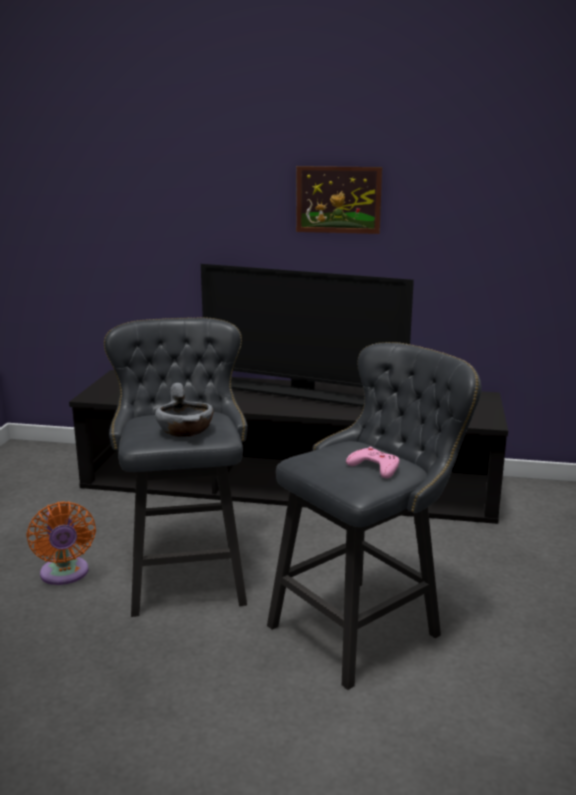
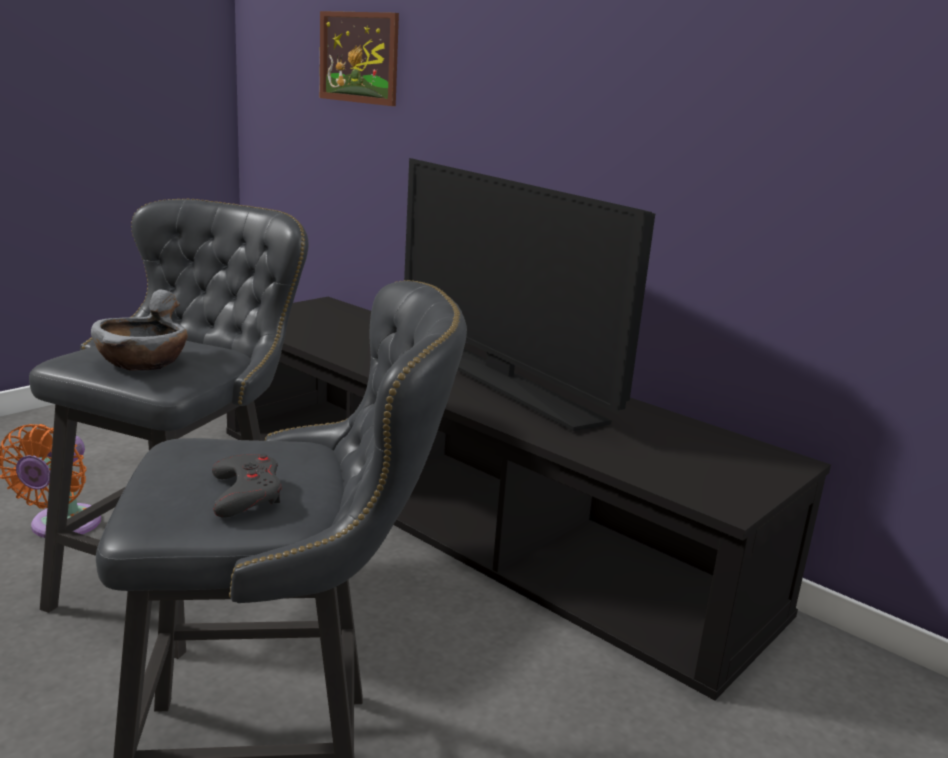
camera: 30 degrees right, 0 degrees up
(338, 199) = (612, 76): picture -> picture (358, 57)
(374, 467) = (246, 493): pink game controller -> grey game controller

